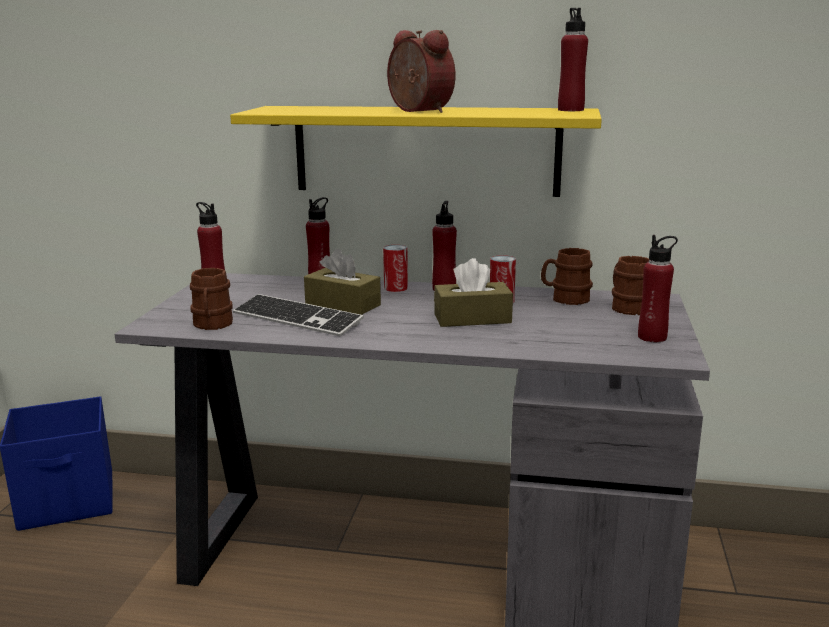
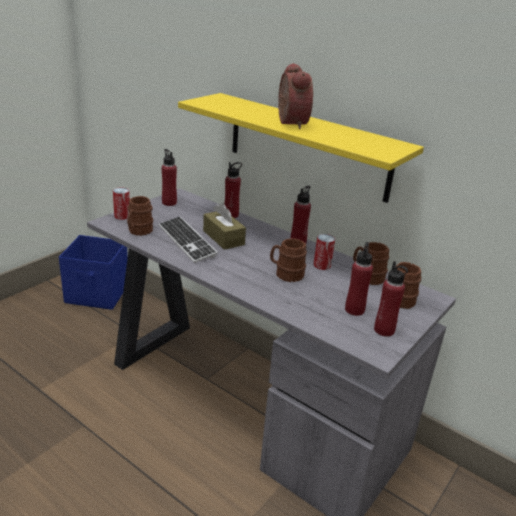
camera: 25 degrees right, 10 degrees up
(395, 288) = (269, 233): can -> can (122, 216)
(472, 318) = (286, 274): brown tissue box -> brown mug
(570, 110) = (394, 145): red bottle -> red bottle (354, 310)

